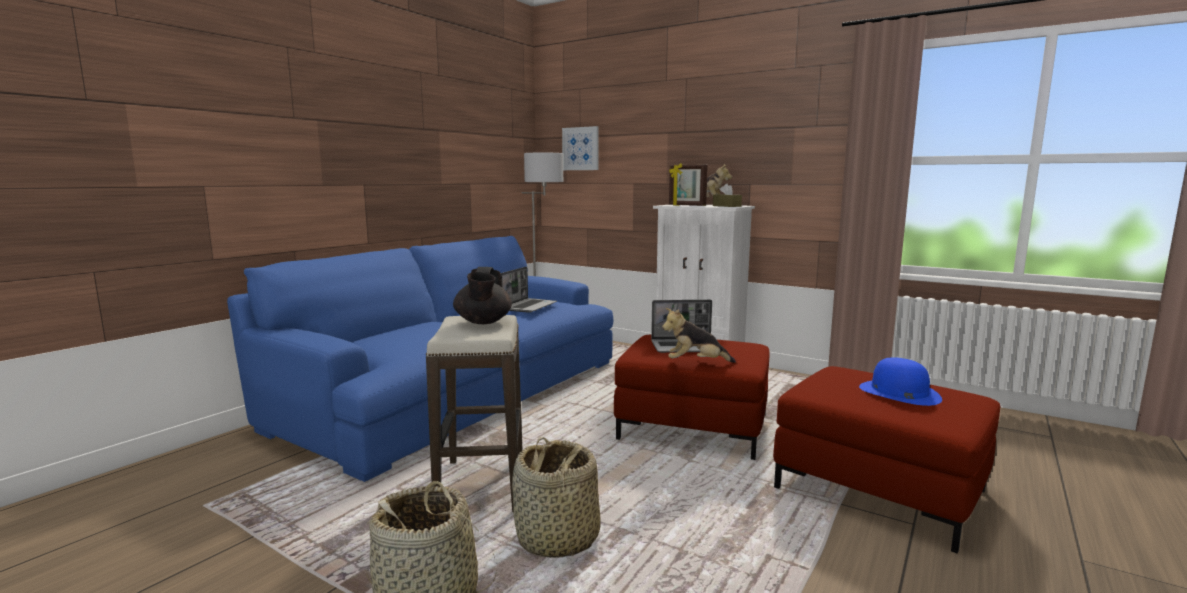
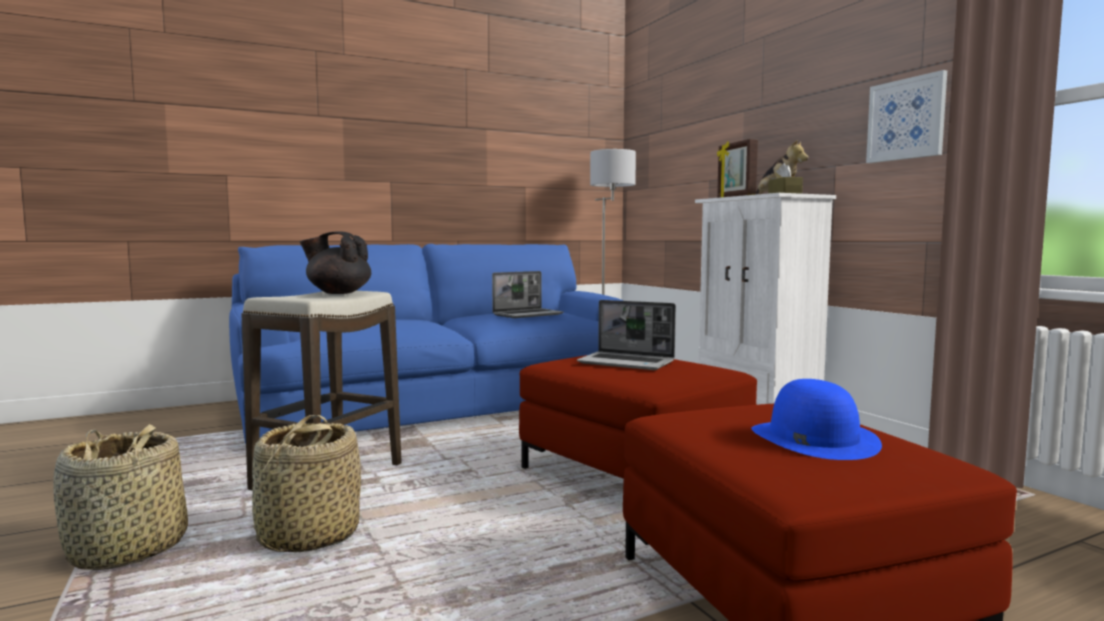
camera: 30 degrees right, 5 degrees down
(483, 322) = (338, 293): black teapot -> black teapot turned 75 degrees clockwise
(581, 148) = (660, 145): picture -> picture (906, 119)
(695, 363) = (600, 376): plush toy -> none

